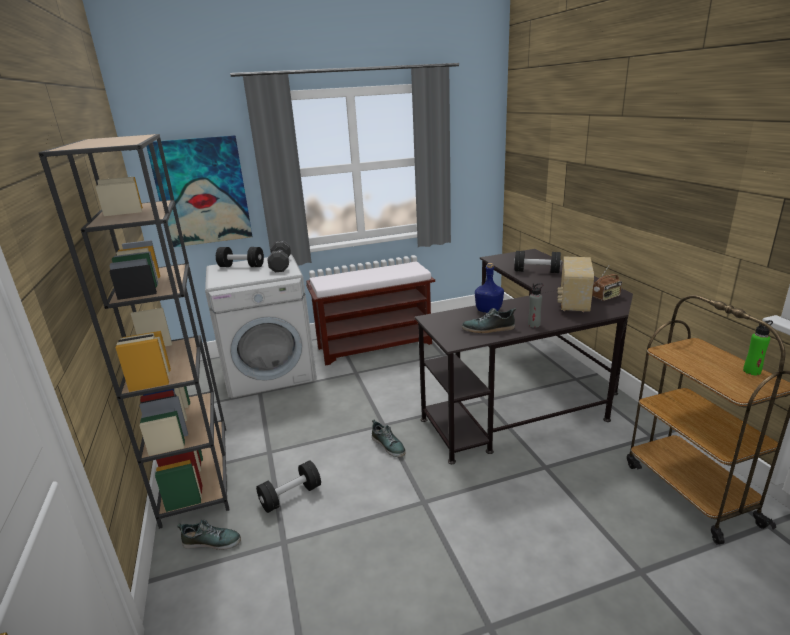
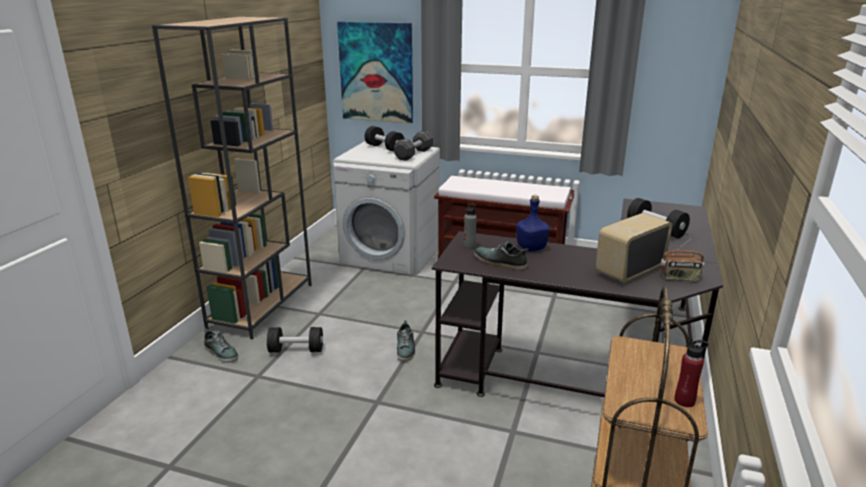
camera: 35 degrees right, 0 degrees up
(534, 325) = (547, 274): grey bottle -> grey bottle (469, 246)
(752, 371) = (684, 401): green bottle -> red bottle

